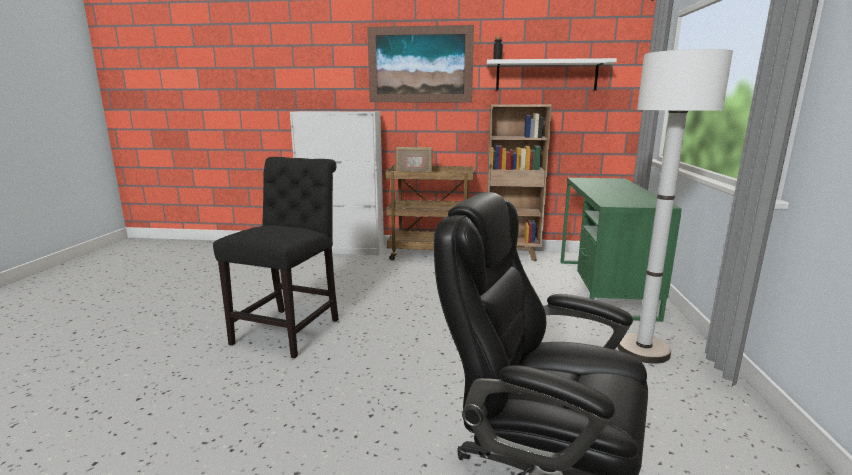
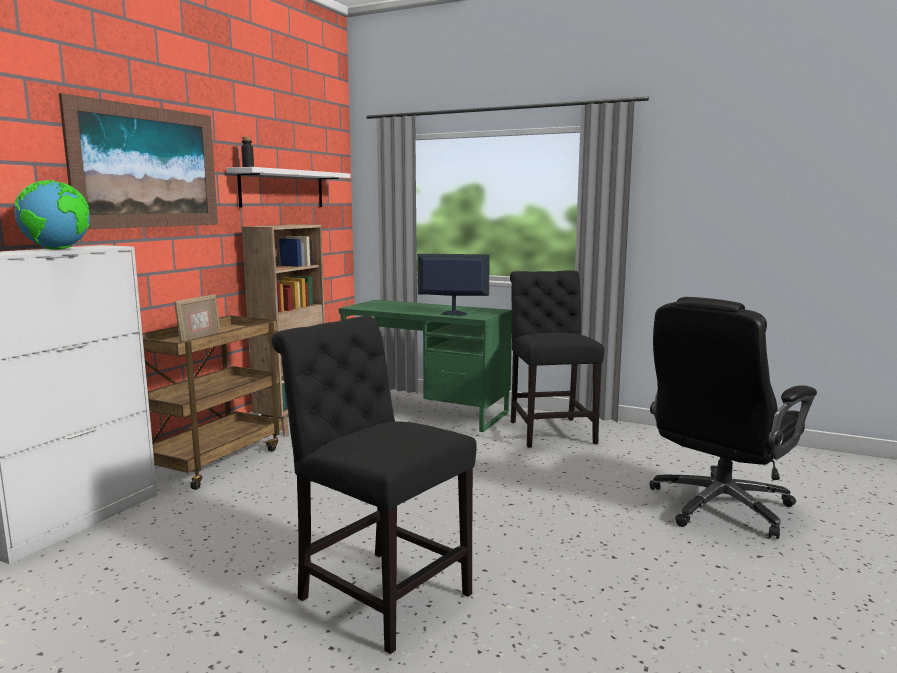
camera: 70 degrees left, 5 degrees down
(340, 111) = (58, 249): none -> globe
(608, 197) = (453, 313): none -> monitor
(643, 350) = (550, 431): white floor lamp -> black chair

